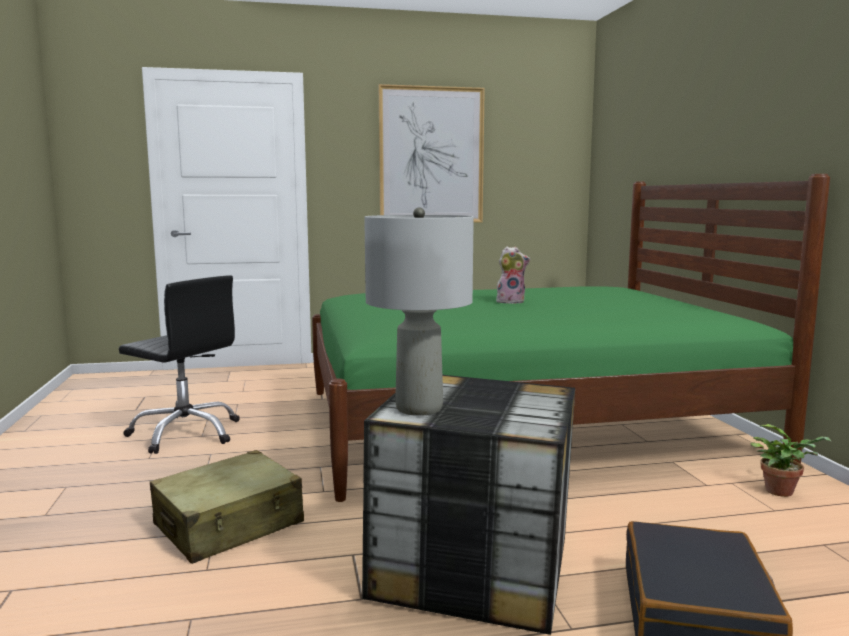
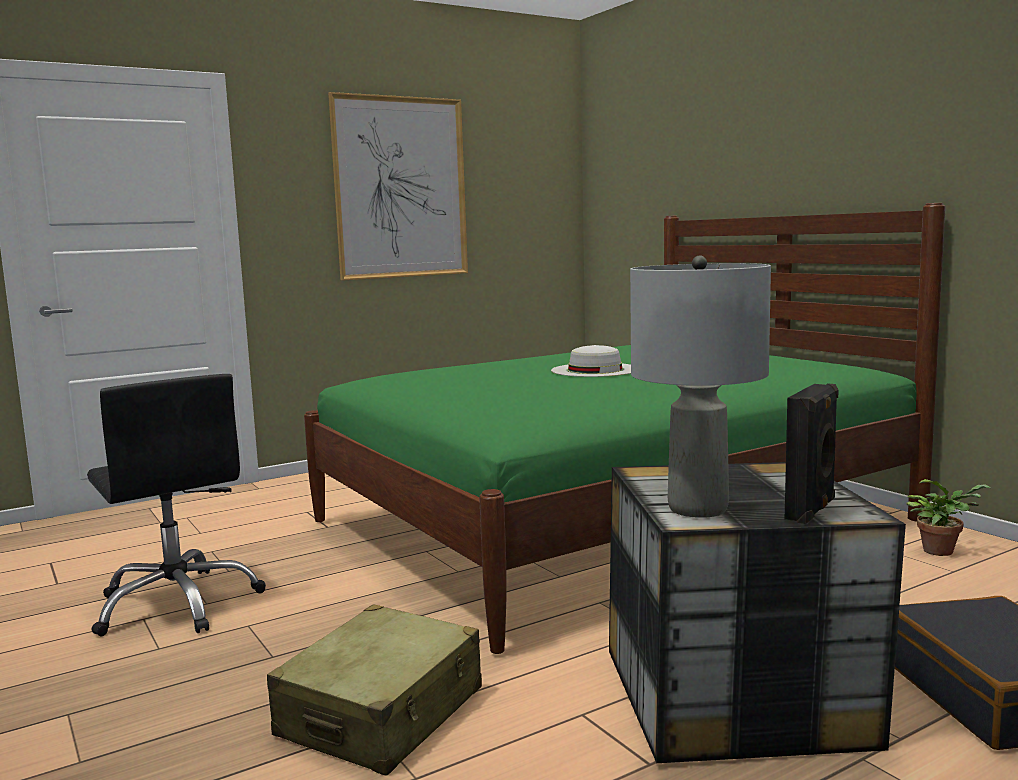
camera: 20 degrees left, 0 degrees up
(186, 433) = (178, 604): black office chair -> black office chair turned 45 degrees clockwise
(504, 422) = (812, 510): none -> black speaker
(511, 301) = (595, 370): plush toy -> white hat

